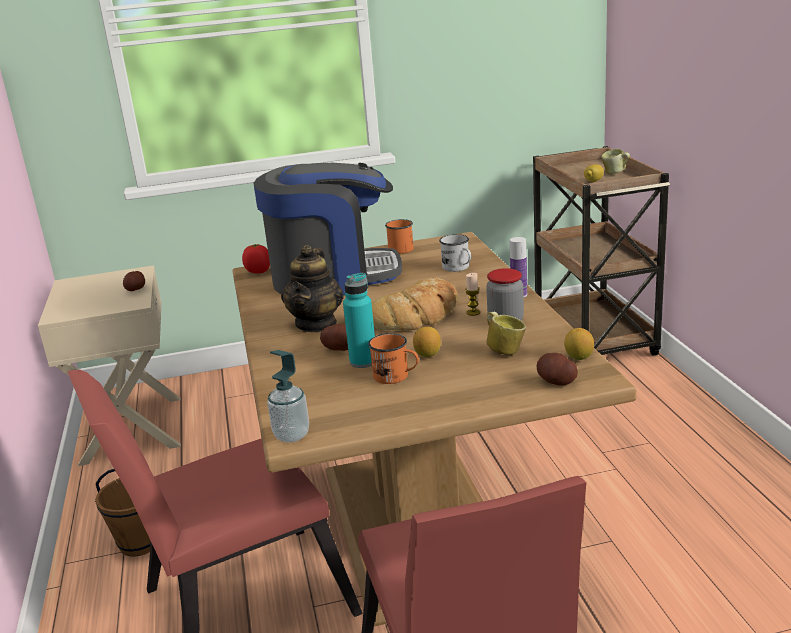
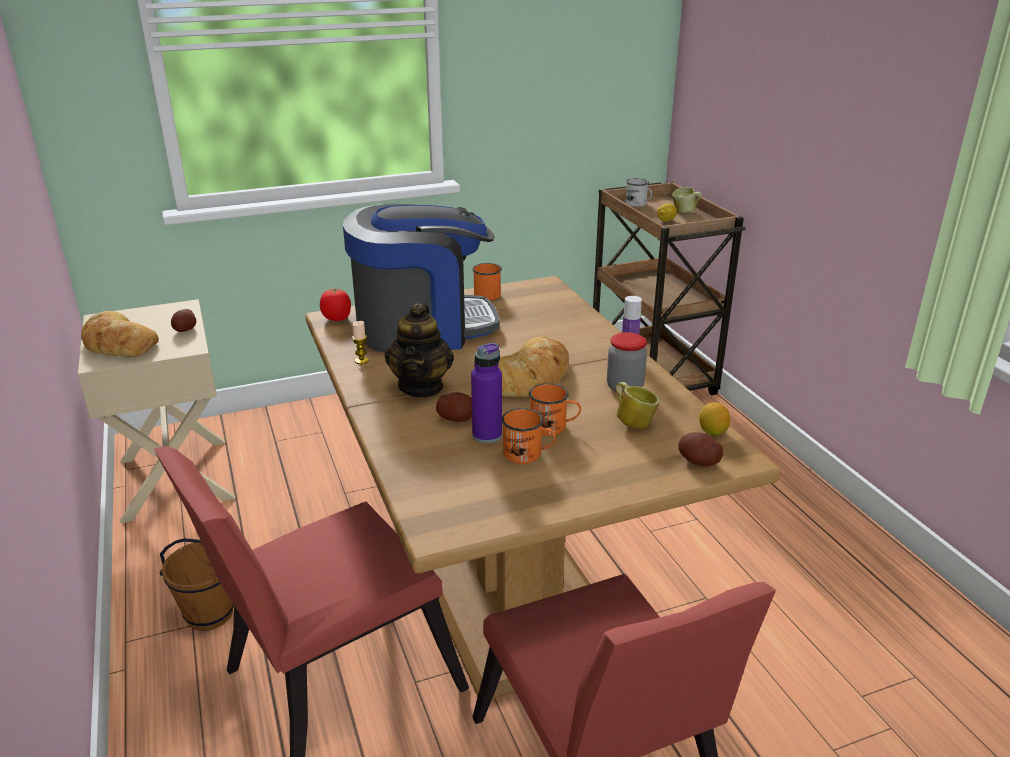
camera: 10 degrees left, 5 degrees up
(76, 301) = (118, 343): none -> bread
(291, 435) = (434, 529): soap dispenser -> none
(363, 362) = (487, 435): turquoise bottle -> purple bottle
(427, 354) = (554, 427): lemon -> orange mug
(458, 268) = (555, 320): white mug -> white mug (638, 204)
(473, 312) = (587, 375): candle -> candle (361, 361)

